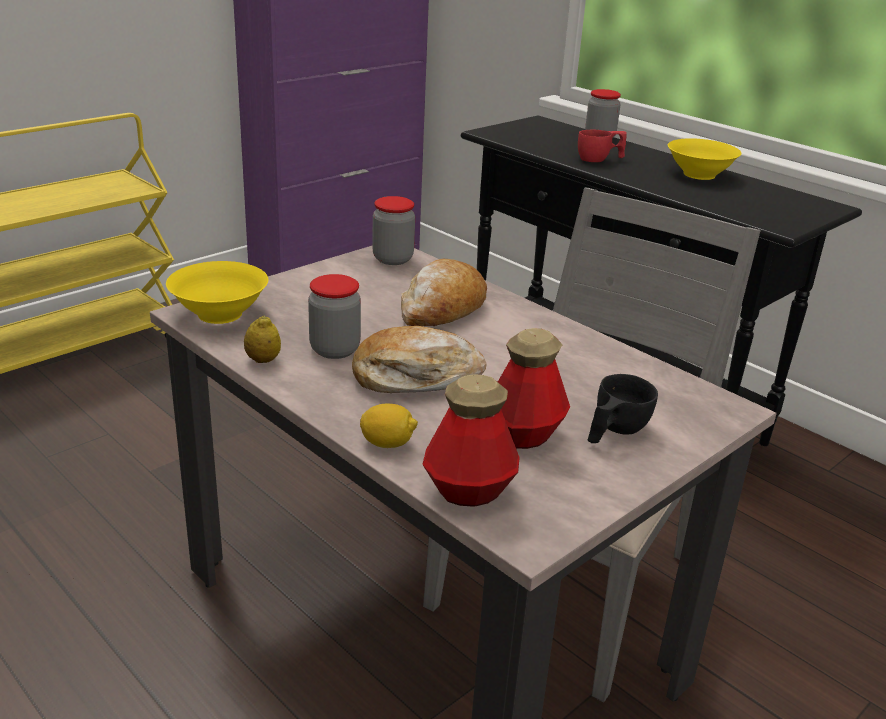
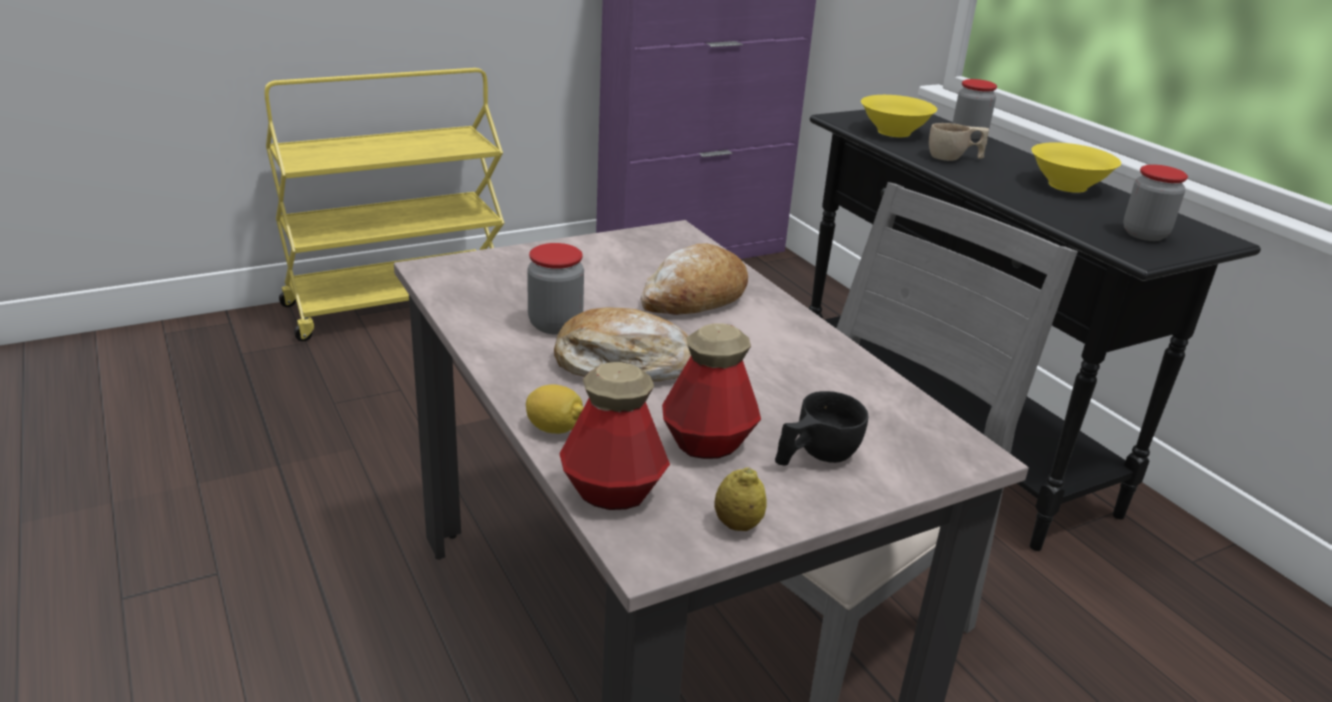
camera: 15 degrees right, 0 degrees up
(221, 313) = (461, 273): yellow bowl -> yellow bowl (894, 132)
(263, 360) = (476, 325): lemon -> lemon (737, 525)
(393, 259) = (671, 240): jar -> jar (1144, 234)
(600, 160) = (954, 158): red cup -> beige cup

